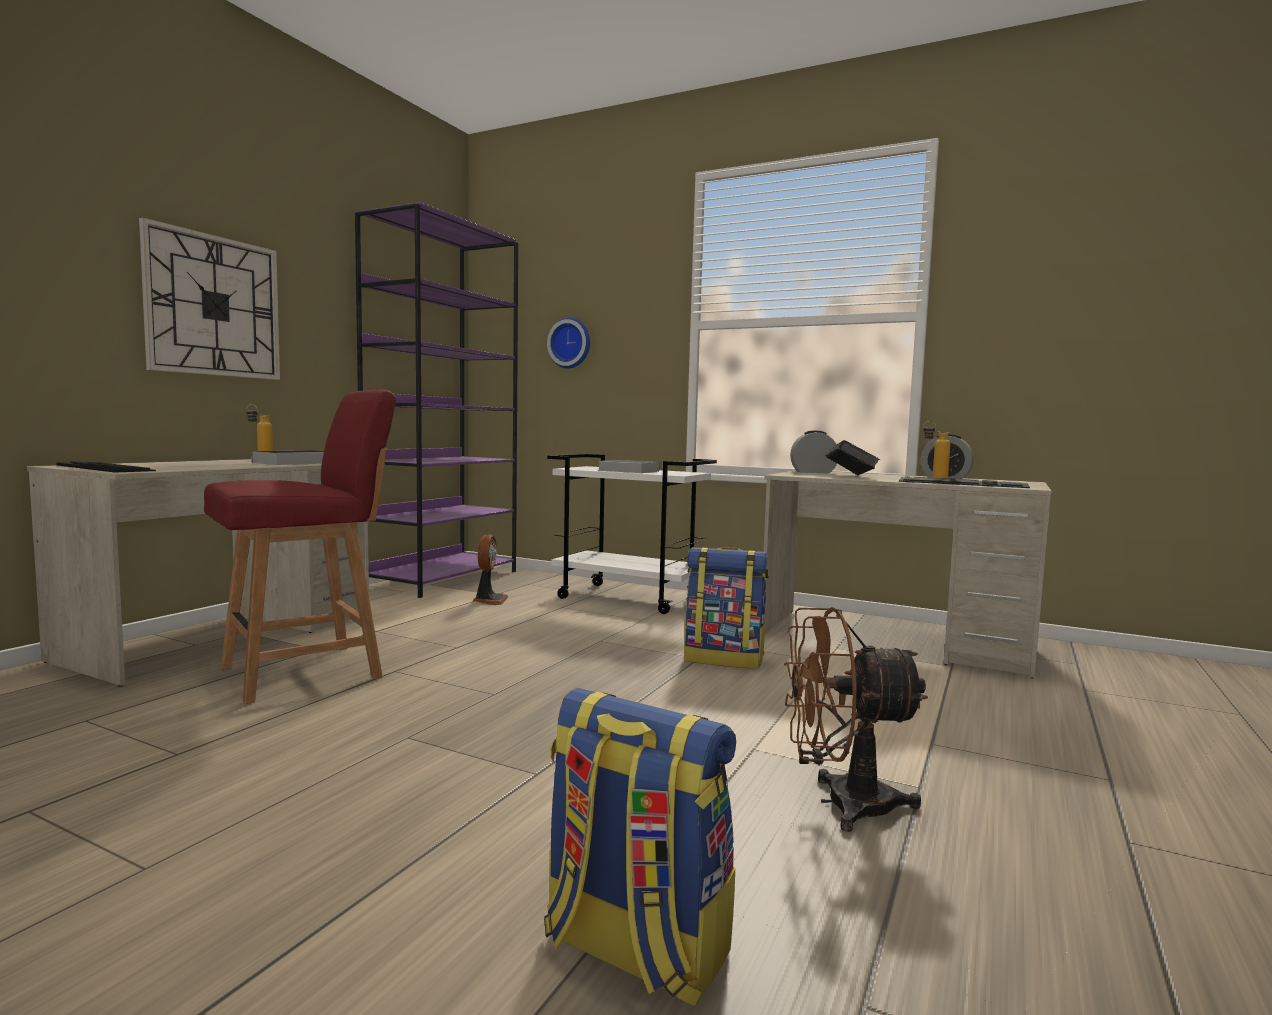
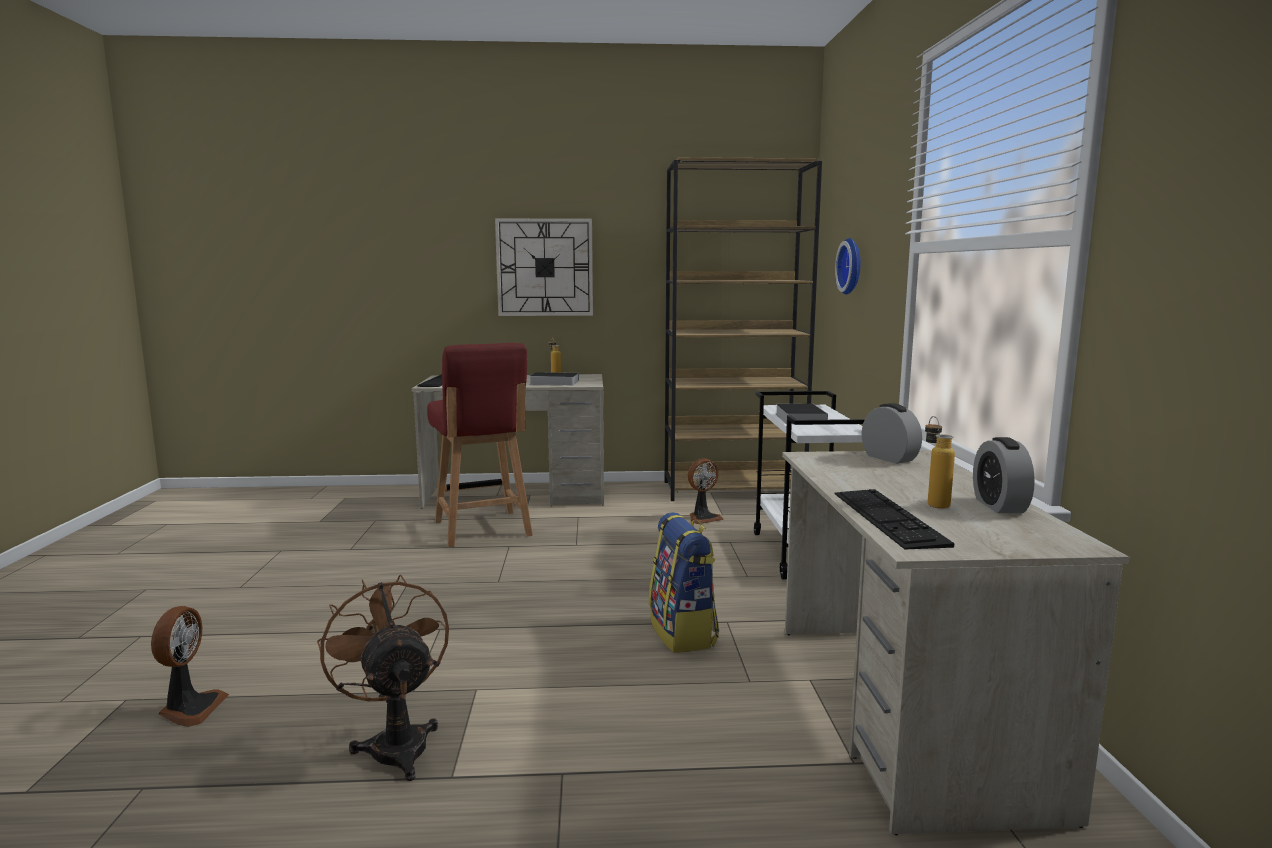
camera: 60 degrees right, 5 degrees up
(306, 671) = (482, 529): red chair -> red chair turned 45 degrees clockwise
(443, 579) = (733, 490): purple bookcase -> brown bookcase
(633, 949) = (190, 709): backpack -> fan
(850, 476) = (858, 474): book -> none

